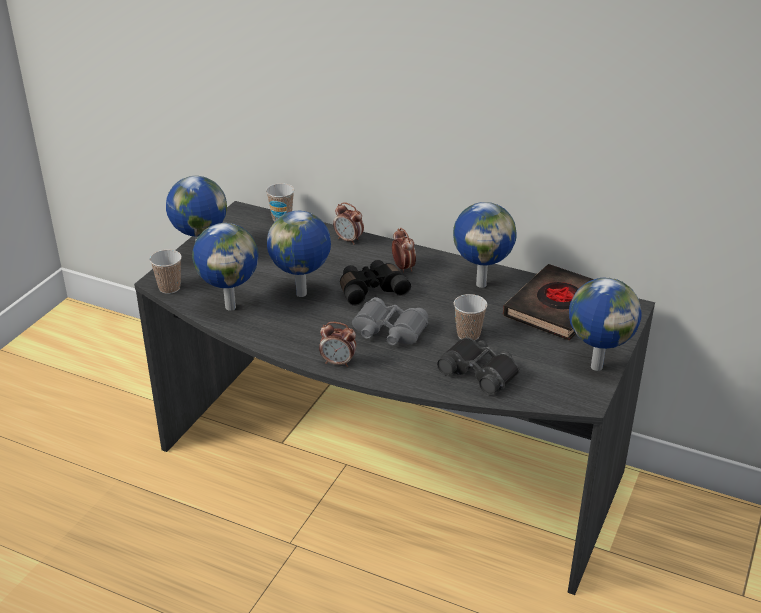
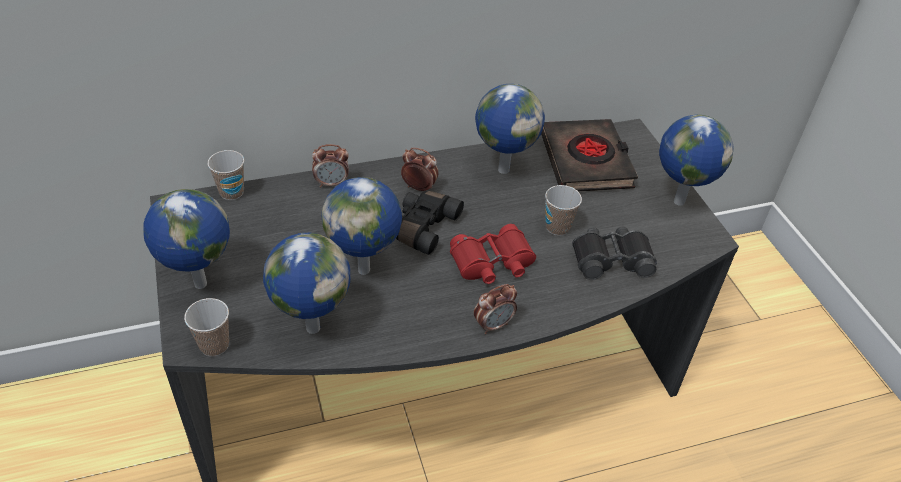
camera: 45 degrees left, 10 degrees up
(389, 331) = (492, 263): grey binoculars -> red binoculars

